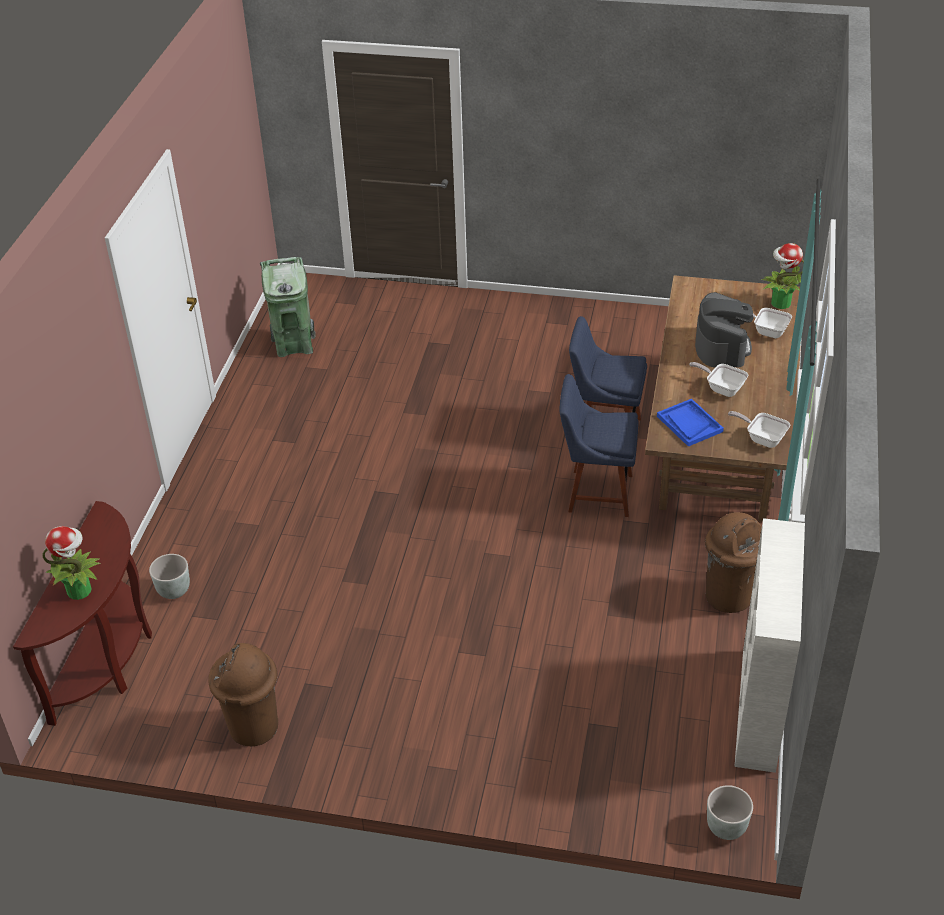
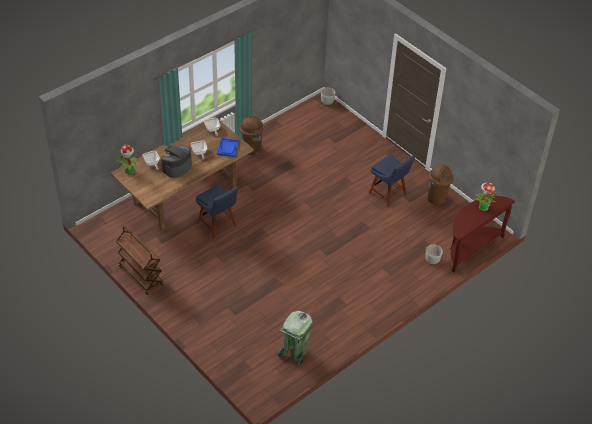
camera: 145 degrees left, 5 degrees up
(596, 492) = (250, 205): blue chair -> blue chair (388, 194)
(618, 313) = (140, 275): none -> brown cart
(759, 710) = (284, 118): white bookcase -> none

